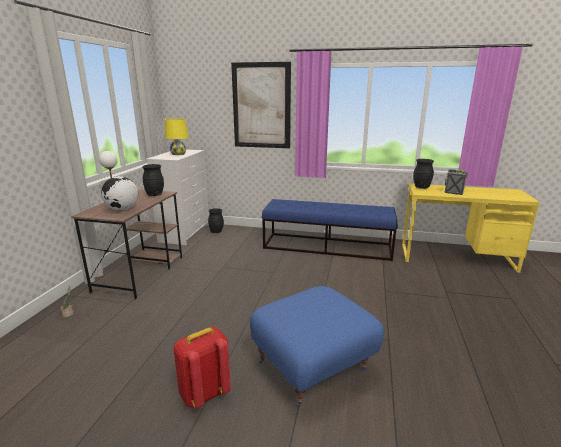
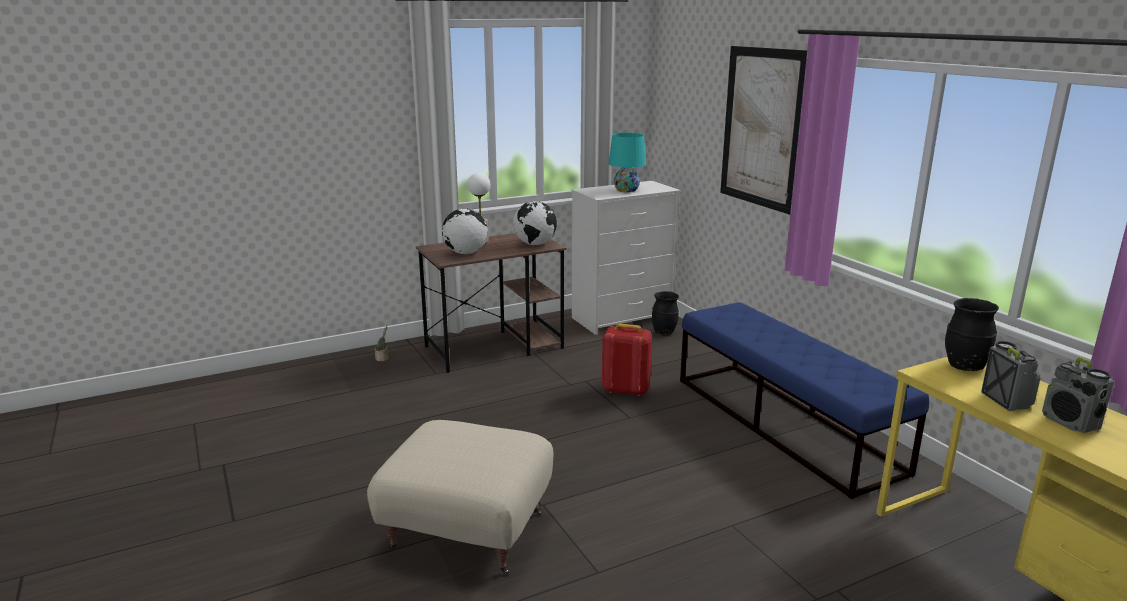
camera: 50 degrees right, 0 degrees up
(155, 195) = (535, 244): black vase -> globe
(178, 154) = (626, 190): yellow table lamp -> turquoise table lamp
(204, 393) = (354, 485): red backpack -> red backpack (625, 390)
(312, 366) = (467, 532): blue ottoman -> beige ottoman
(477, 192) = (1070, 423): none -> radio

